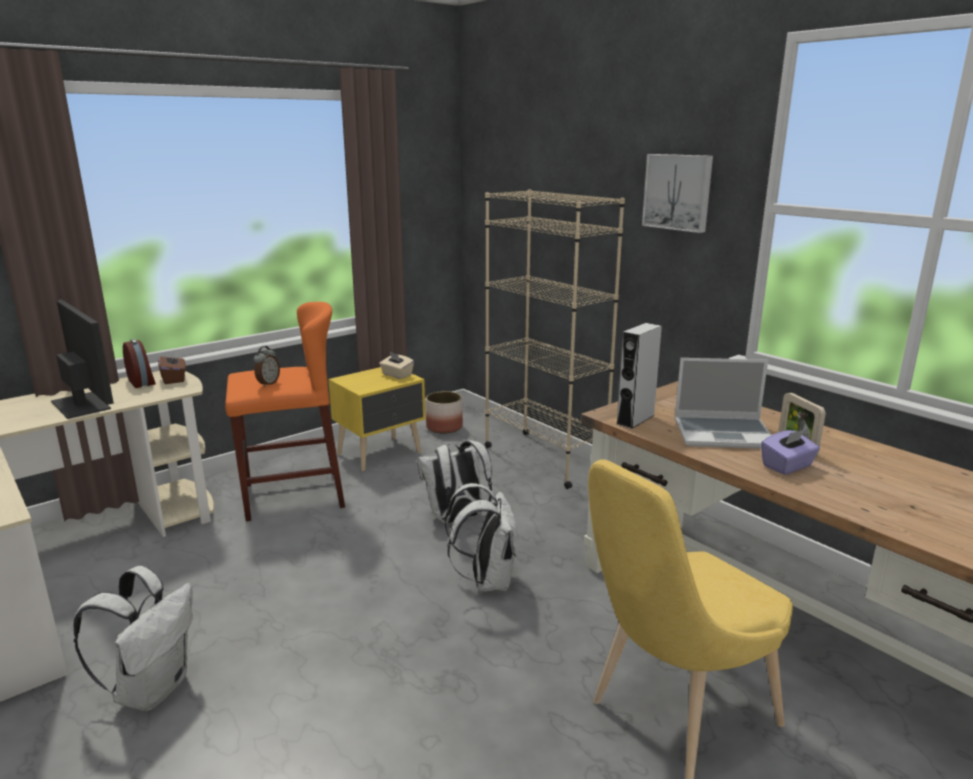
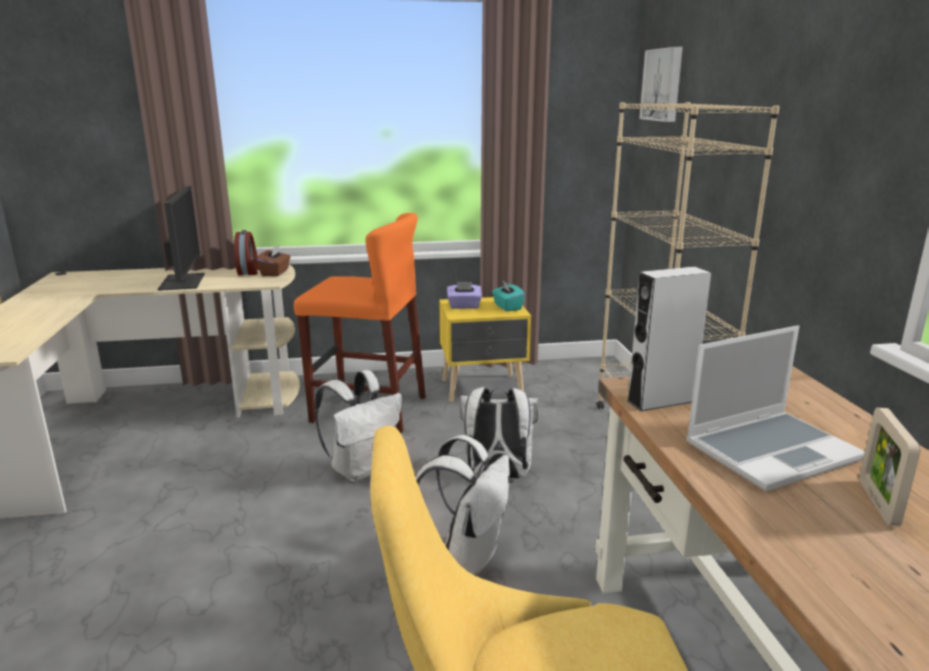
camera: 30 degrees right, 0 degrees up
(152, 688) = (101, 549): white backpack -> white backpack (361, 469)
(268, 383) = (342, 289): alarm clock -> none
(396, 375) = (507, 307): beige tissue box -> turquoise tissue box
(444, 427) = (571, 376): planter -> none
(678, 192) = (843, 92): picture -> picture (663, 85)
(724, 434) = (772, 450): laptop -> laptop turned 60 degrees counterclockwise
(787, 466) = (824, 527): purple tissue box -> purple tissue box (464, 306)

